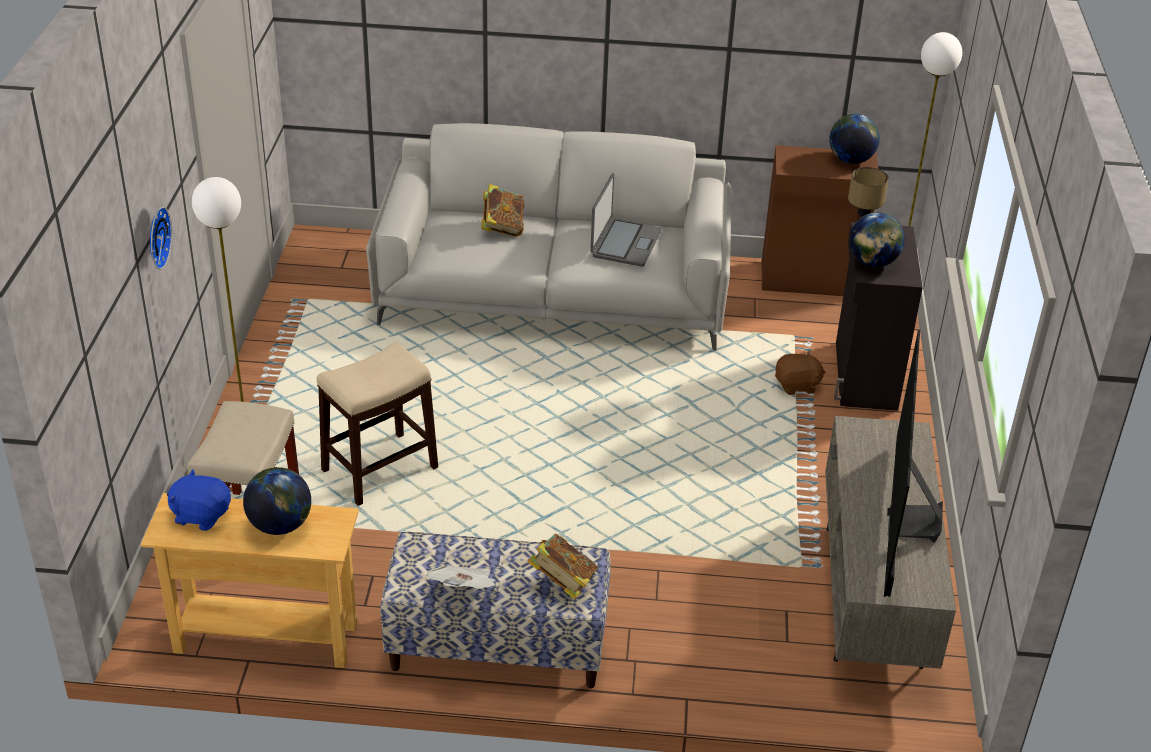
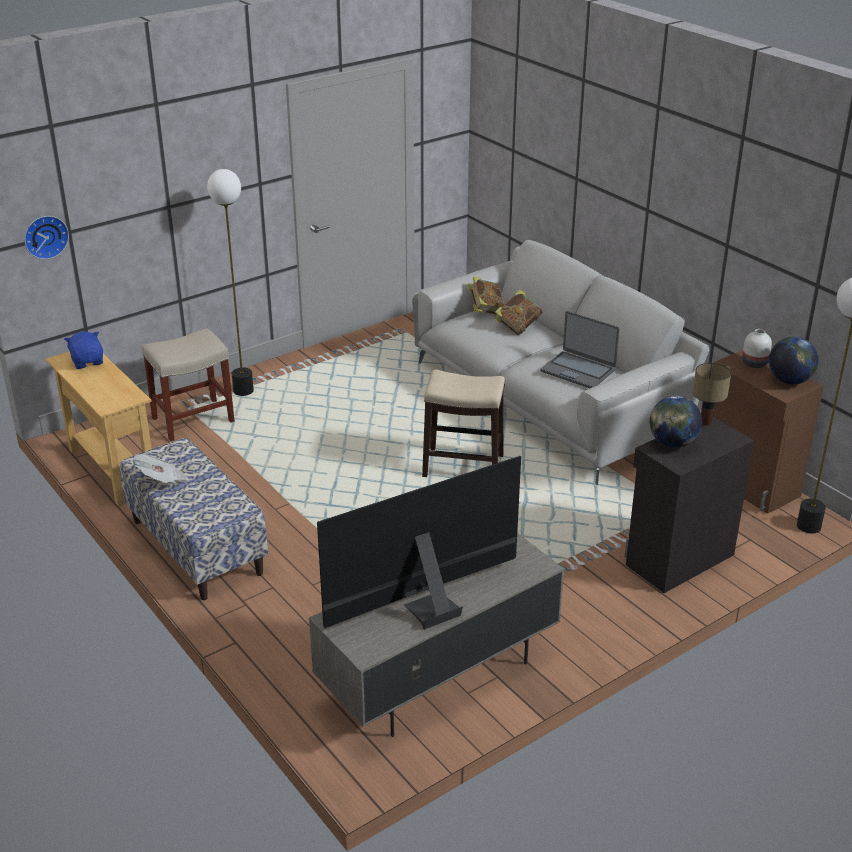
camera: 50 degrees right, 5 degrees down
(156, 237) = (200, 201): wall clock -> wall clock (45, 236)
(280, 525) = (107, 385): globe -> none
(380, 468) = (295, 430): stool -> stool (464, 466)
(562, 583) = (209, 510): book -> book (486, 310)
(625, 243) = (578, 370): laptop -> laptop turned 60 degrees clockwise
(797, 386) = (616, 536): brown plush toy -> none
(805, 157) = (755, 363): none -> white vase

